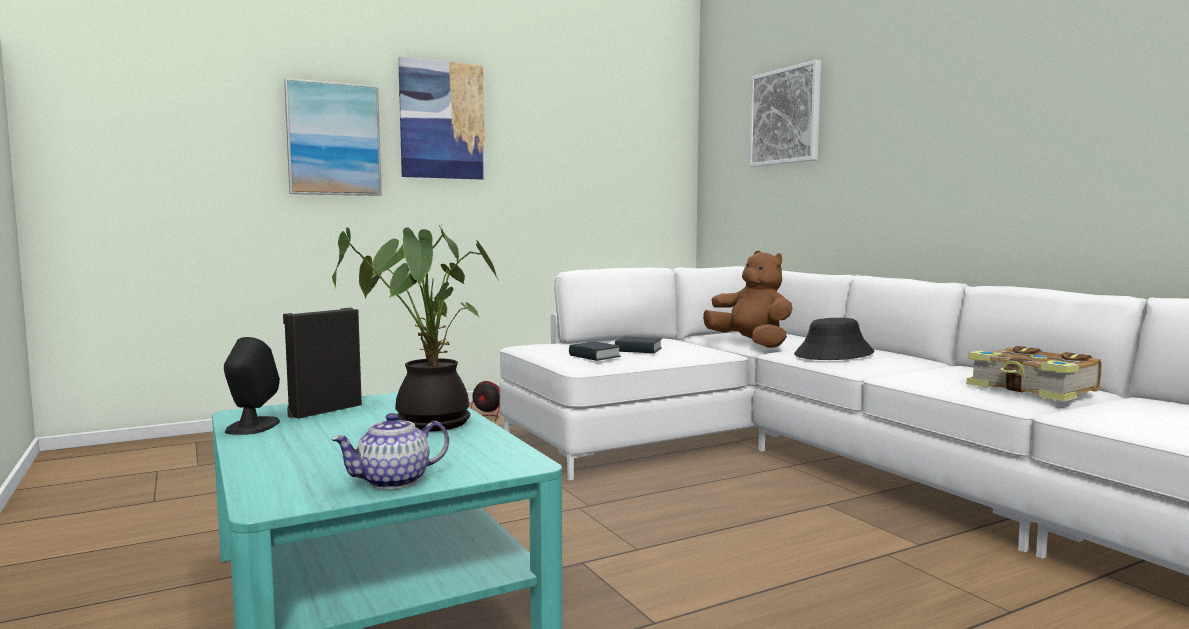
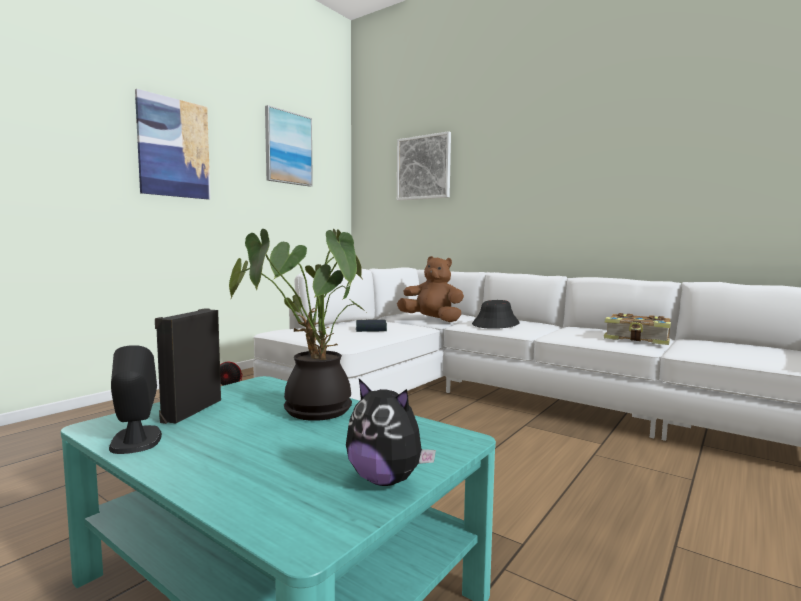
camera: 25 degrees left, 0 degrees up
(333, 139) = (75, 155): picture -> picture (288, 148)
(394, 481) = (386, 479): teapot -> plush toy
(594, 356) = (349, 336): book -> none

